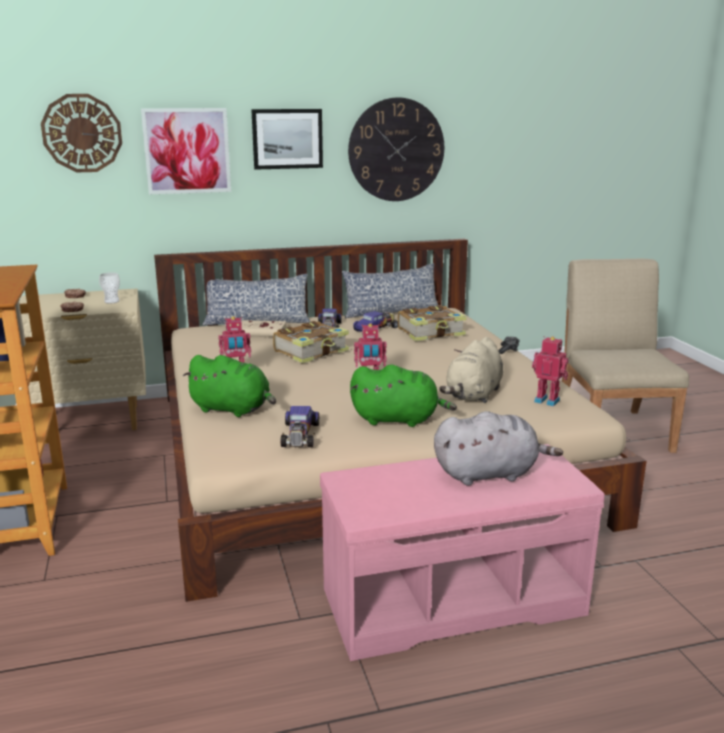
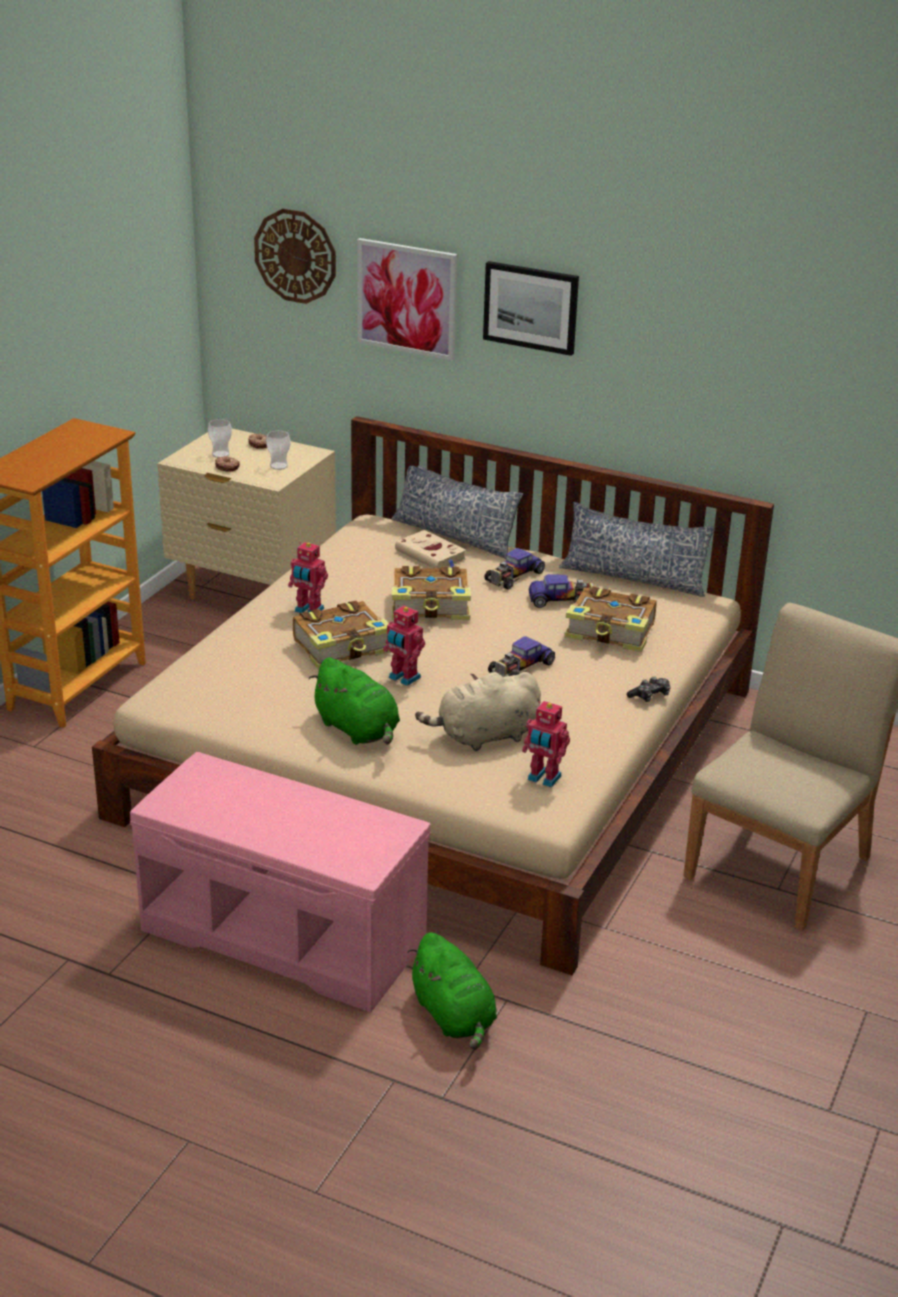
camera: 40 degrees right, 10 degrees up
(54, 306) = (220, 454): none -> cup
(233, 409) = (243, 650): green plush toy -> green plush toy (454, 1017)
(300, 435) = (245, 705): toy car -> toy car (520, 667)
(301, 384) = (343, 647): none -> book
(396, 150) = (682, 352): wall clock -> none
(489, 474) = (316, 822): grey plush toy -> none
(547, 400) = (543, 779): toy robot -> toy robot turned 135 degrees clockwise

